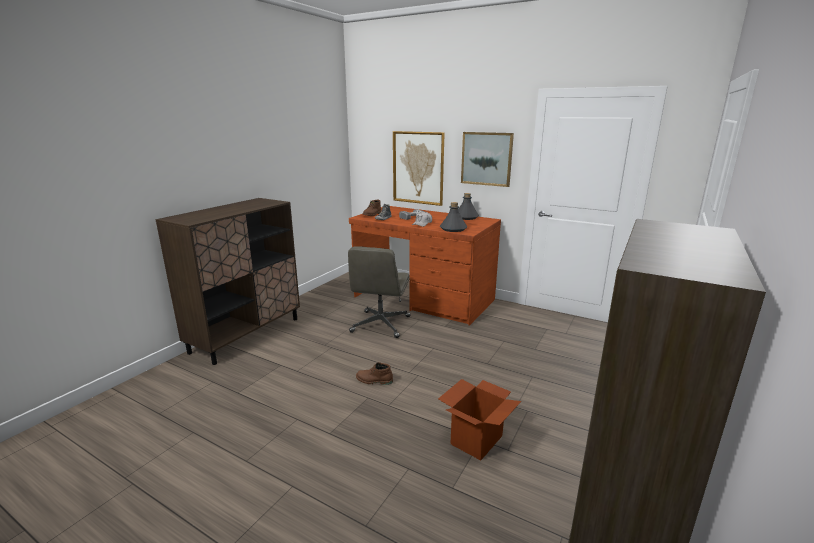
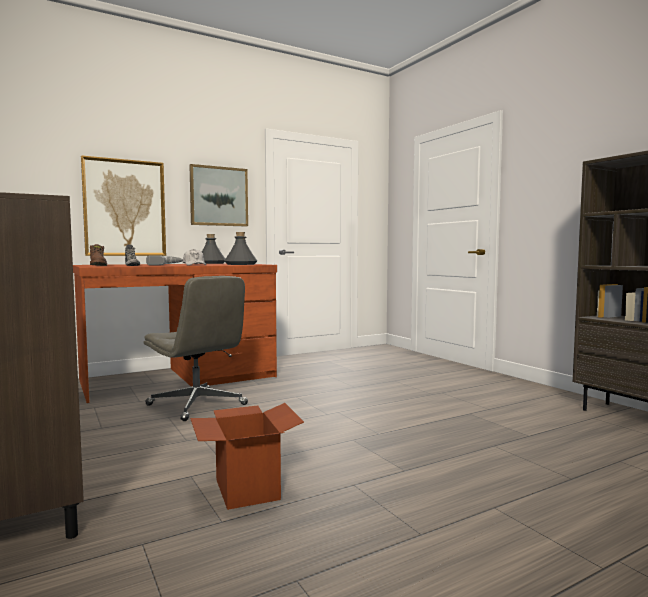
camera: 60 degrees left, 15 degrees down
(374, 381) = (321, 431): brown boot -> none
(476, 439) = (468, 414): cardboard box -> cardboard box (246, 489)

